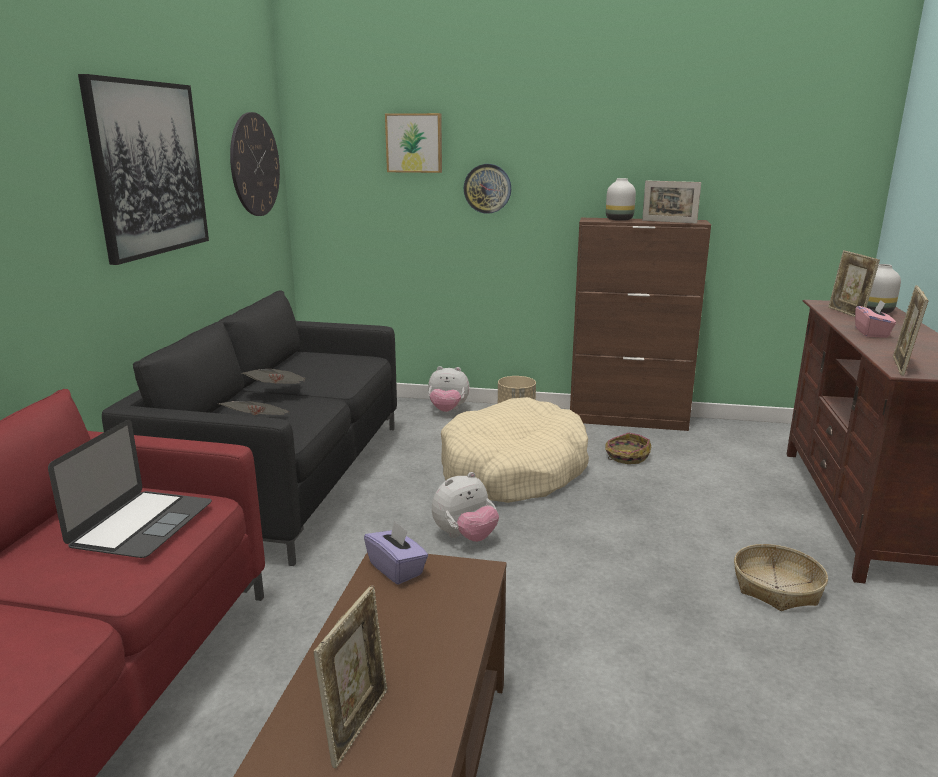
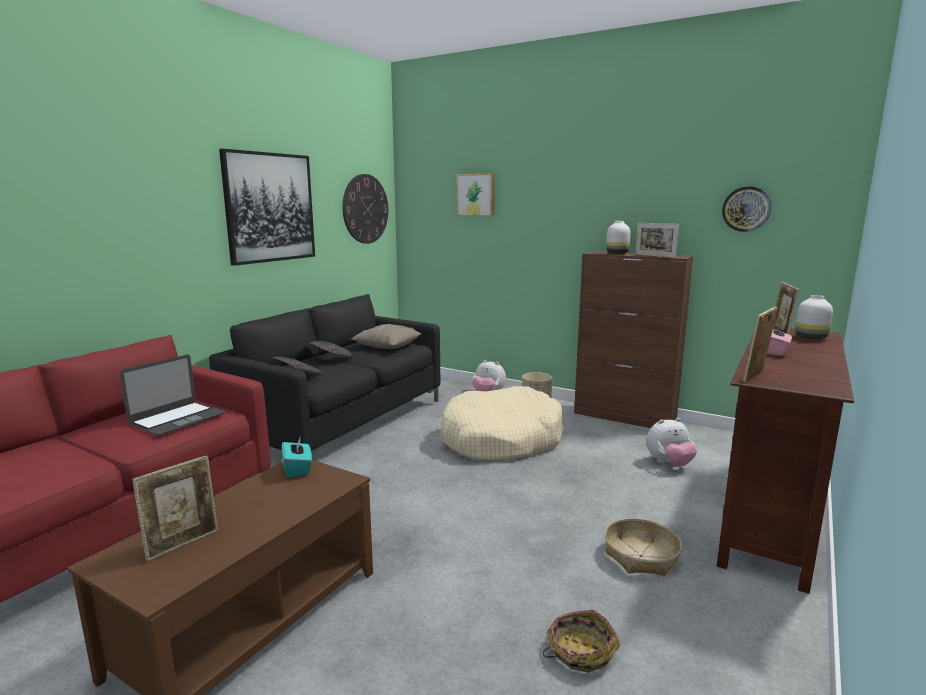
camera: 20 degrees right, 5 degrees down
(332, 363) = (387, 346): none -> beige pillow
(397, 569) = (298, 469): purple tissue box -> turquoise tissue box
(465, 537) = (428, 477): plush toy -> plush toy (669, 464)
(487, 188) = (525, 228): wall clock -> wall clock (746, 209)
(626, 457) = (598, 443): basket -> basket (579, 651)

